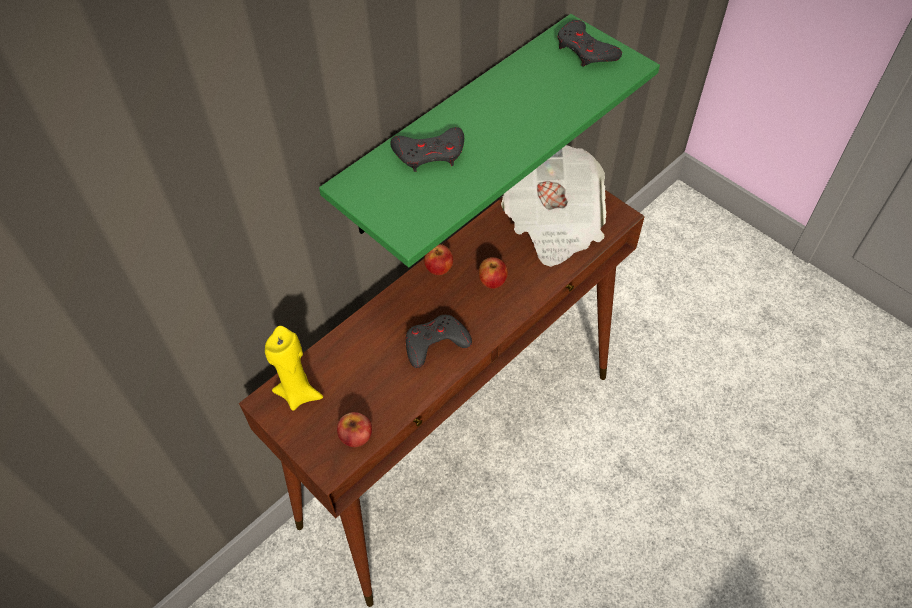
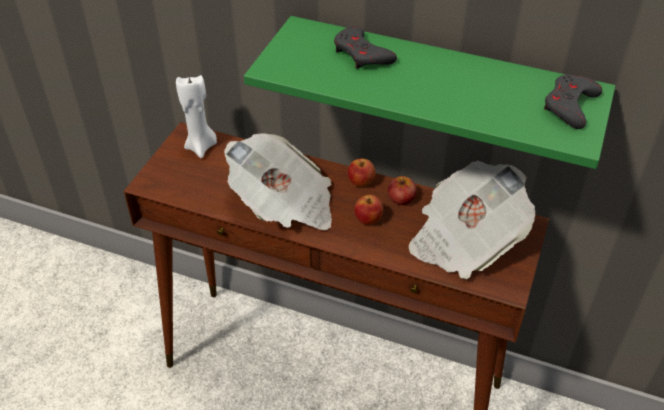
camera: 65 degrees right, 10 degrees down
(299, 393) = (201, 147): yellow candle -> white candle
(356, 435) = (178, 188): apple -> apple (401, 198)
(435, 343) = (284, 204): grey game controller -> newspaper

